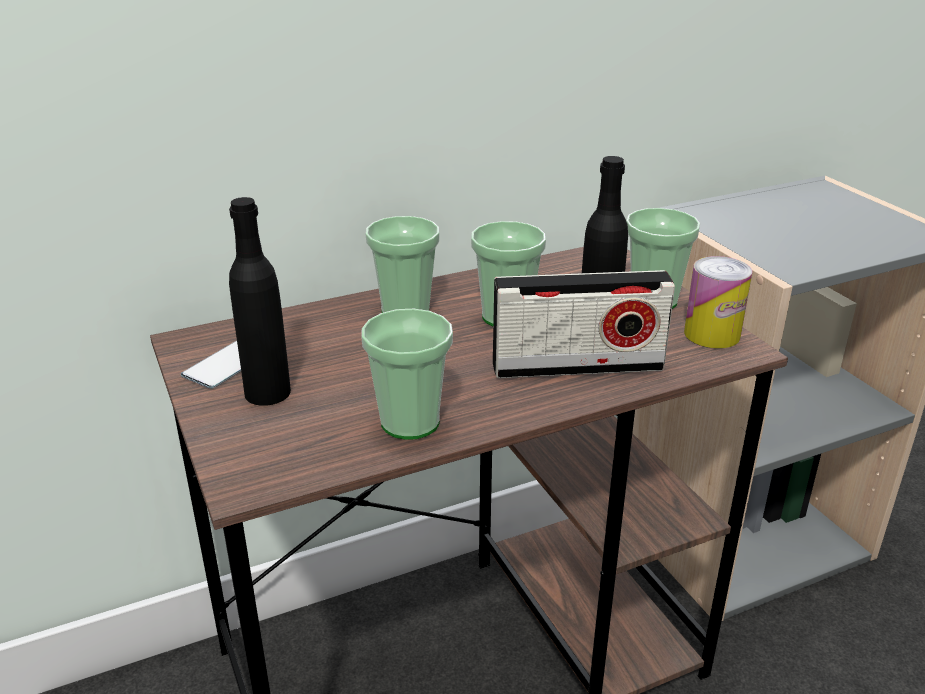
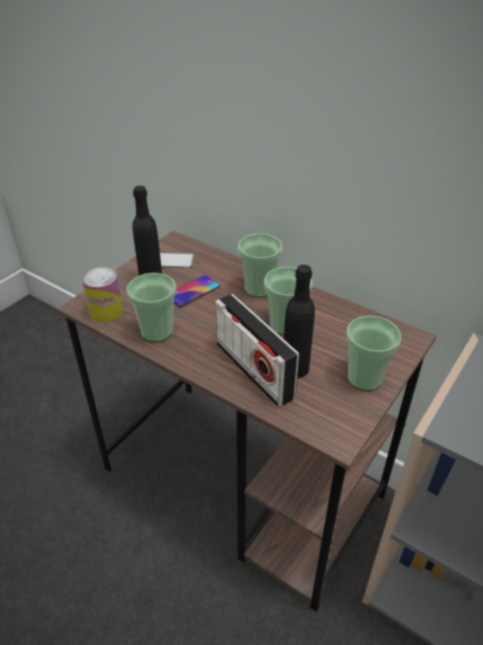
camera: 60 degrees right, 10 degrees up
(345, 362) = (192, 291): none -> phone
(712, 334) = (345, 418): can -> can (106, 312)

